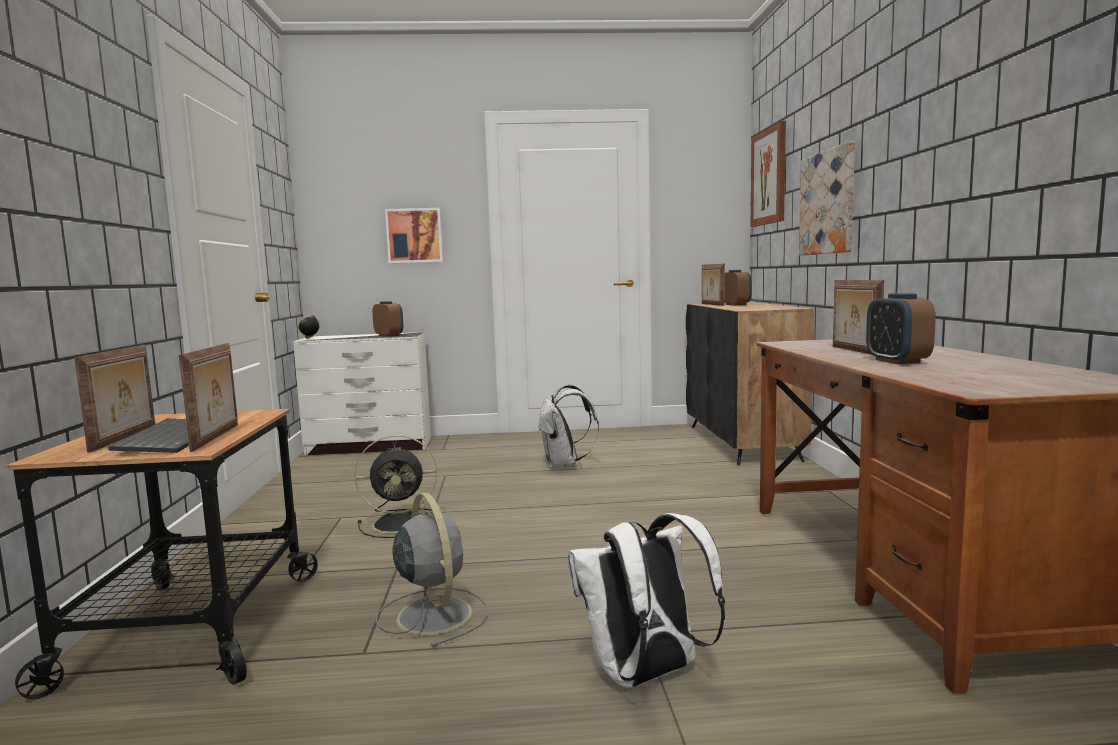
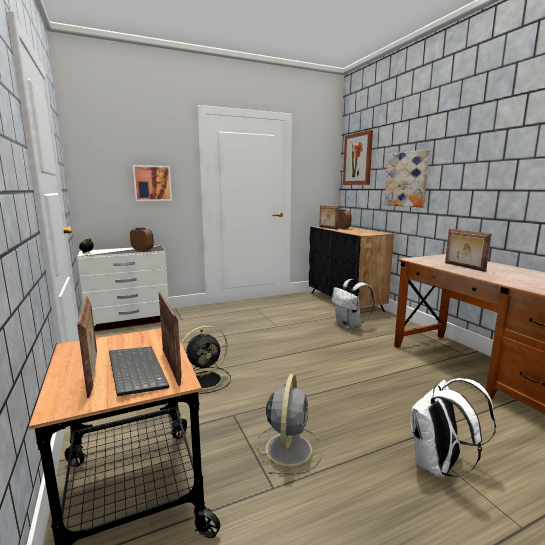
camera: 20 degrees left, 5 degrees up
(433, 614) = (289, 447): grey fan -> grey fan turned 60 degrees clockwise
(564, 465) = (266, 325): white backpack -> white backpack (350, 326)
(897, 361) = (503, 276): alarm clock -> none

